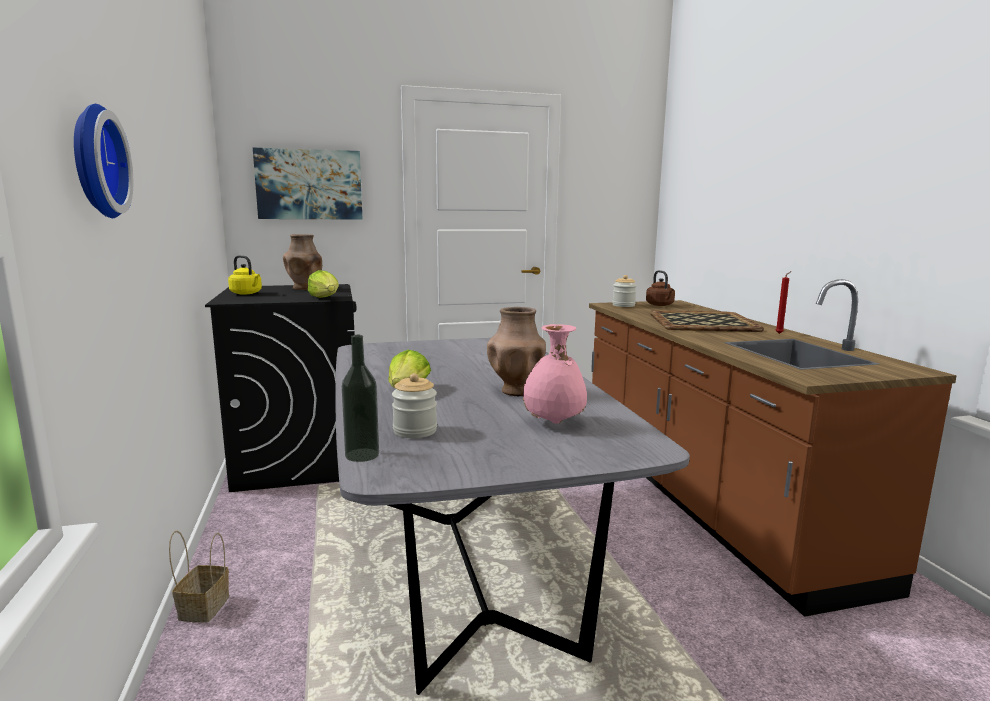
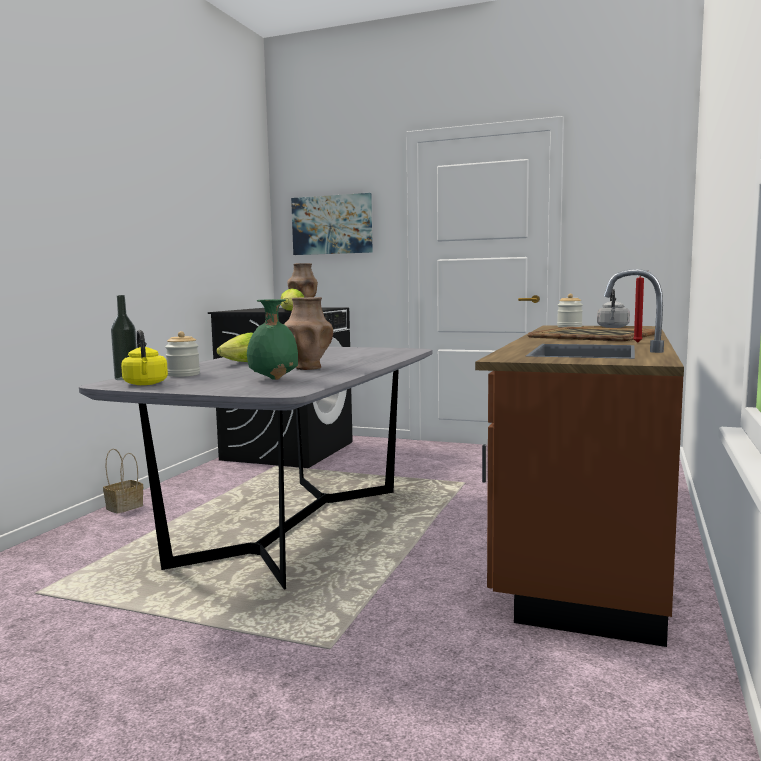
camera: 35 degrees right, 5 degrees down
(93, 162) = (59, 201): wall clock -> none
(247, 293) = (255, 309): yellow kettle -> yellow kettle (146, 384)
(553, 423) = (272, 379): pink vase -> green vase
(660, 305) = (613, 327): brown kettle -> grey kettle

